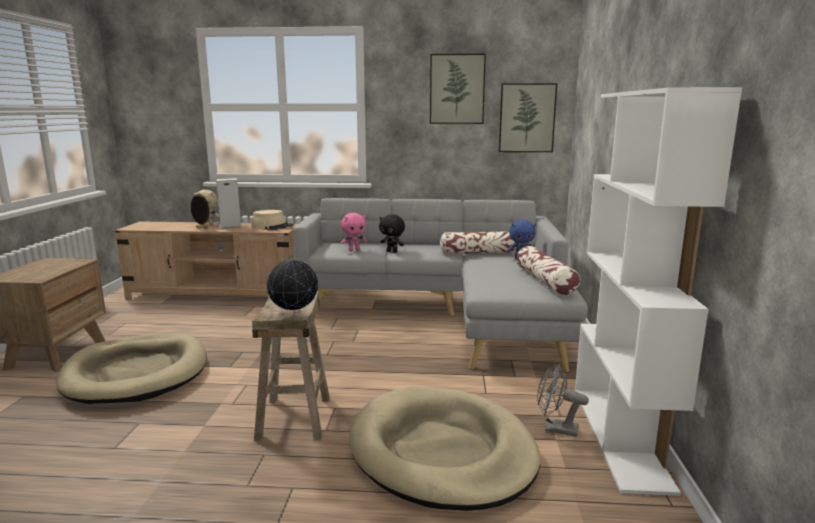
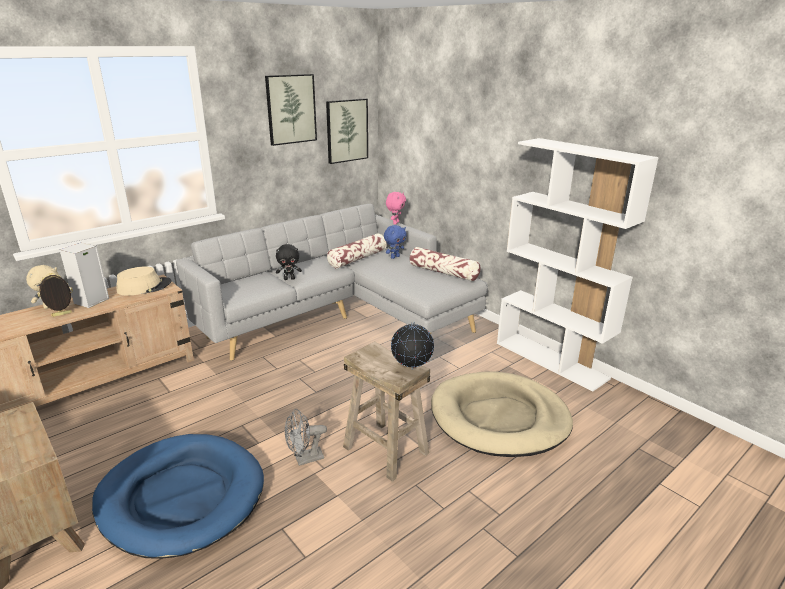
camera: 45 degrees left, 10 degrees up
(137, 373) = (181, 497): beige dog bed -> blue dog bed
(354, 250) = (257, 288): pink plush toy -> pink plush toy (395, 223)
(555, 429) = (523, 372): grey fan -> grey fan (305, 459)

